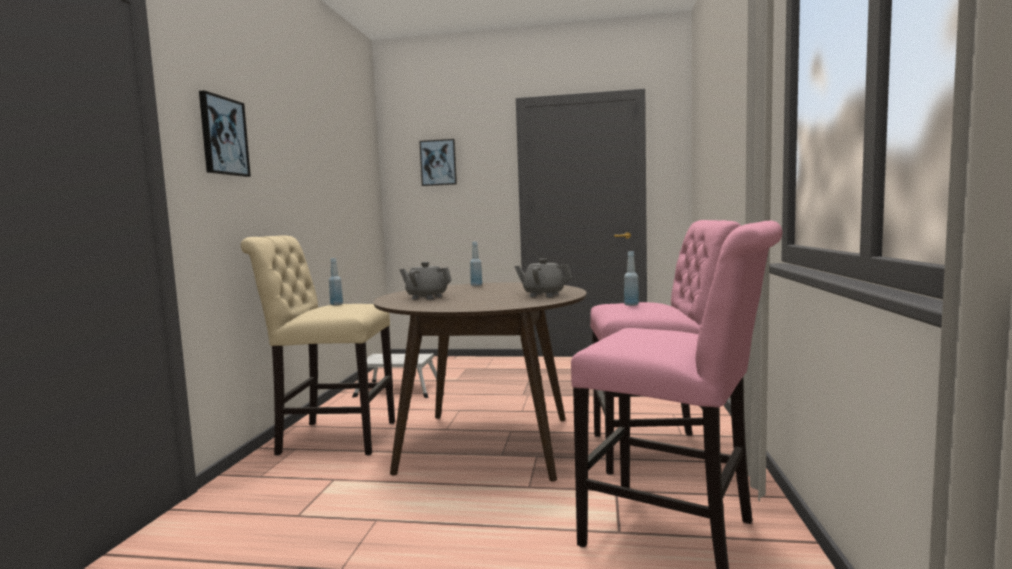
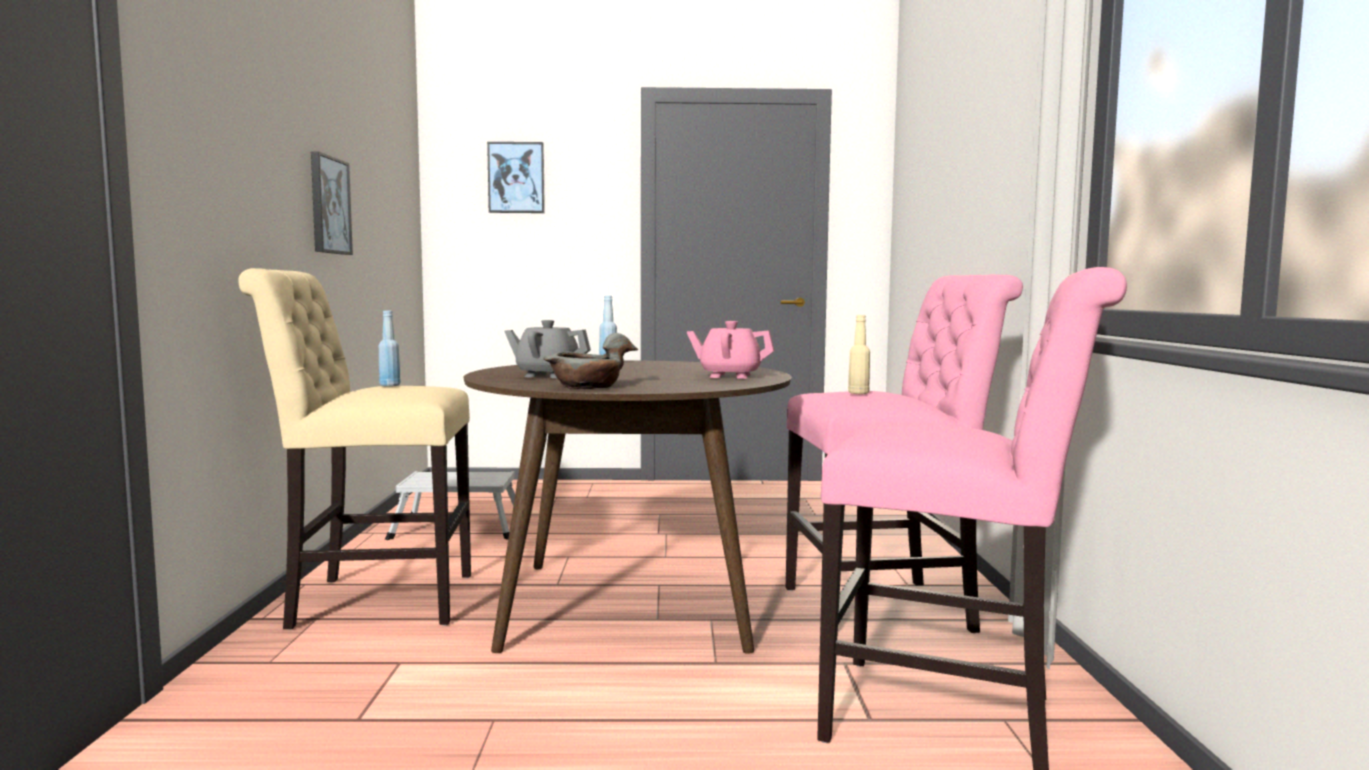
camera: 10 degrees left, 0 degrees up
(223, 136) = (213, 98): picture -> picture (329, 205)
(441, 306) = (587, 386): none -> grey bowl
(543, 295) = (729, 376): grey teapot -> pink teapot
(631, 305) = (858, 393): blue bottle -> beige bottle

